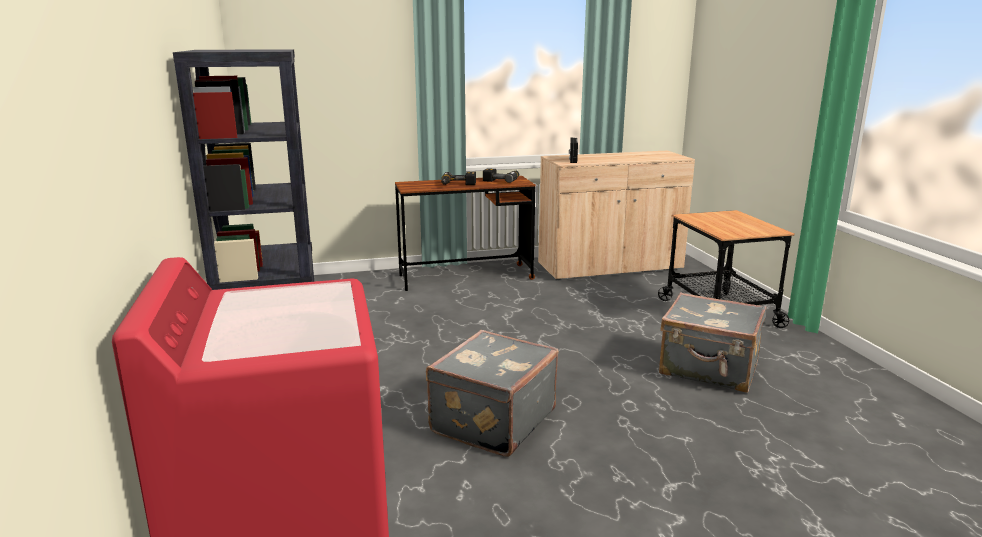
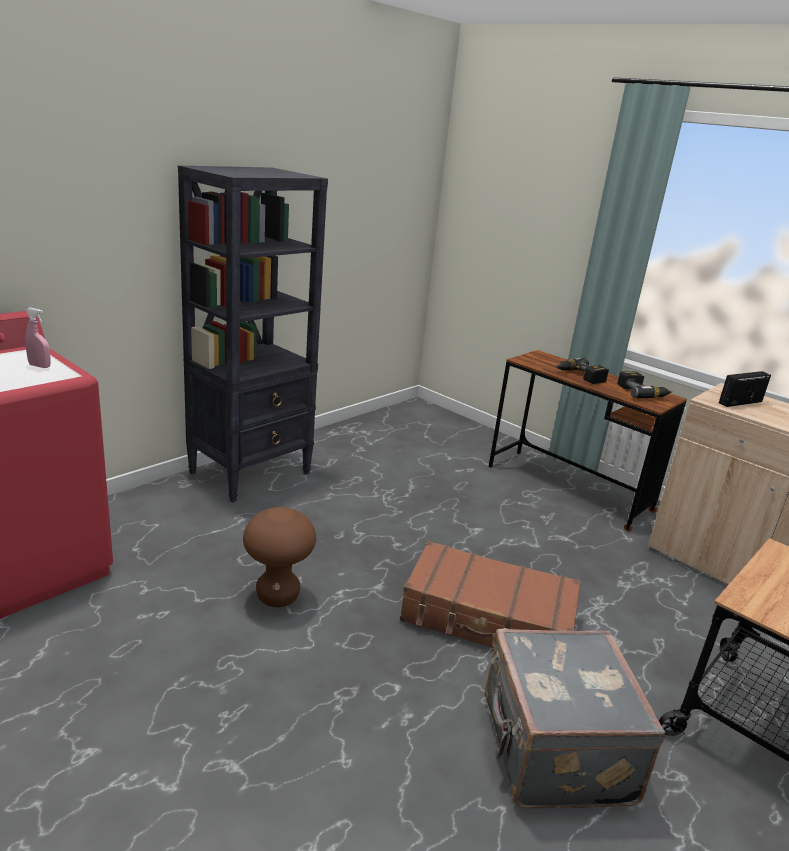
camera: 55 degrees right, 5 degrees up
(294, 294) = (39, 366): none -> pink spray bottle
(491, 421) = (278, 596): grey suitcase -> brown stool
(583, 350) = (488, 619): none -> brown suitcase

